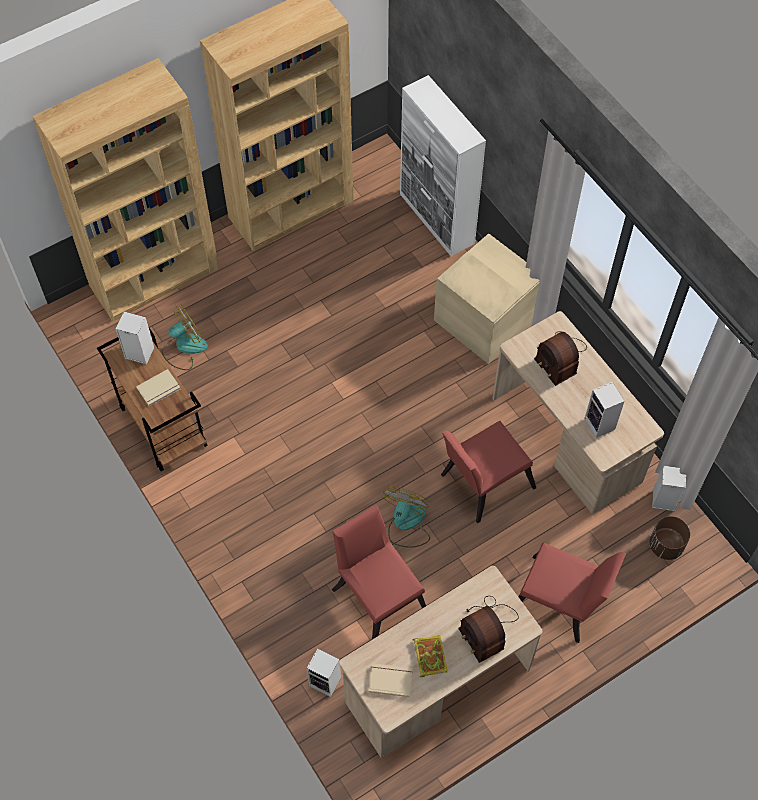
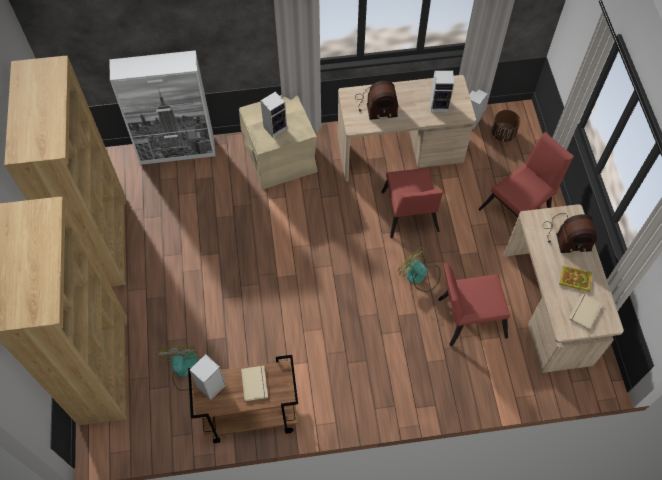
camera: 65 degrees left, 0 degrees up
(326, 682) = (521, 379): speaker -> speaker (275, 127)

